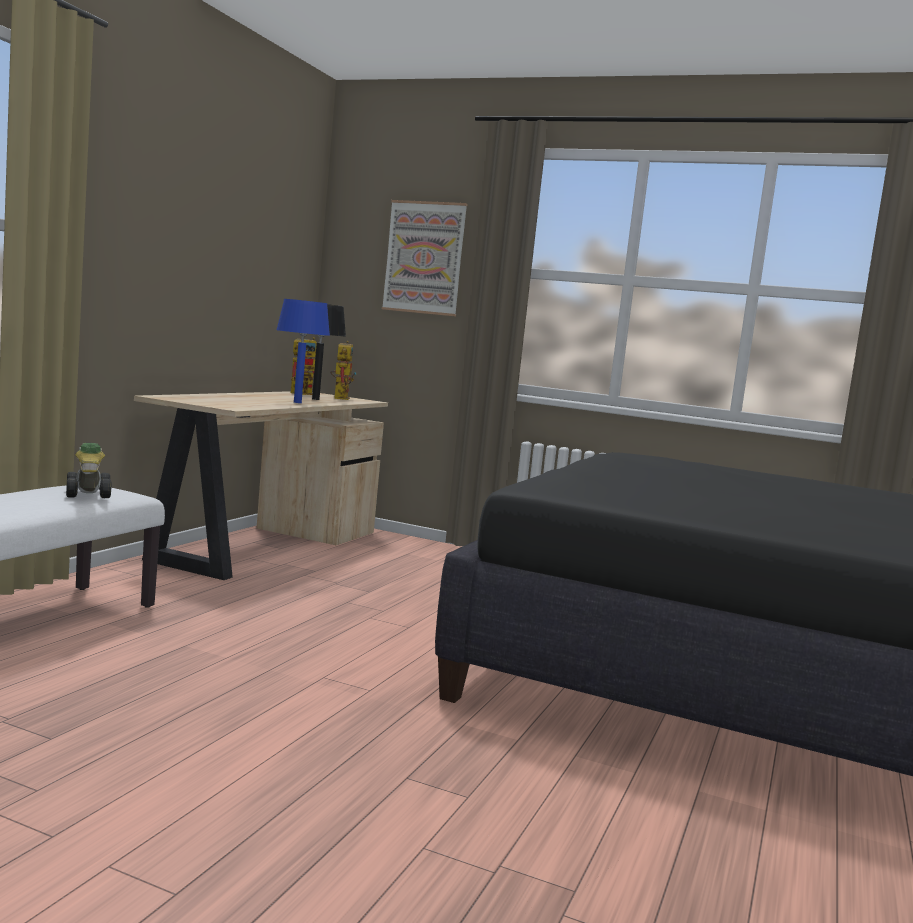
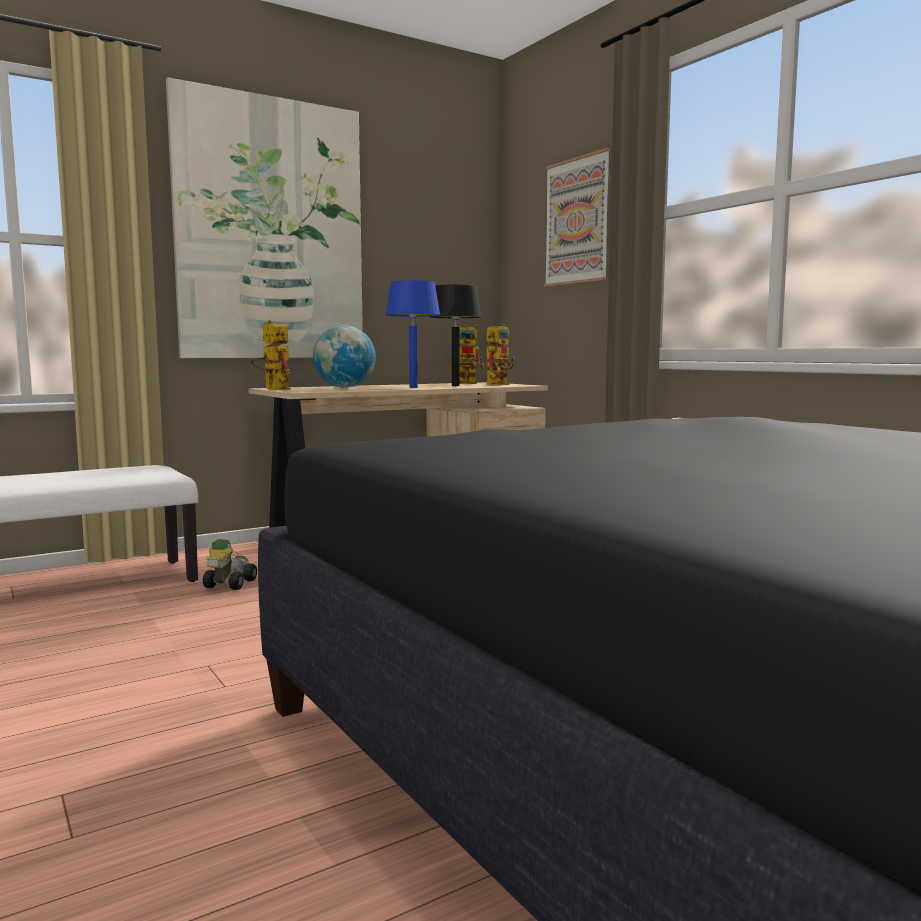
camera: 35 degrees right, 0 degrees up
(86, 495) = (119, 472): toy car -> toy car (228, 585)
(162, 228) = (271, 230): none -> picture
(175, 399) = (272, 389): none -> toy robot
(229, 398) = (345, 387): none -> globe

